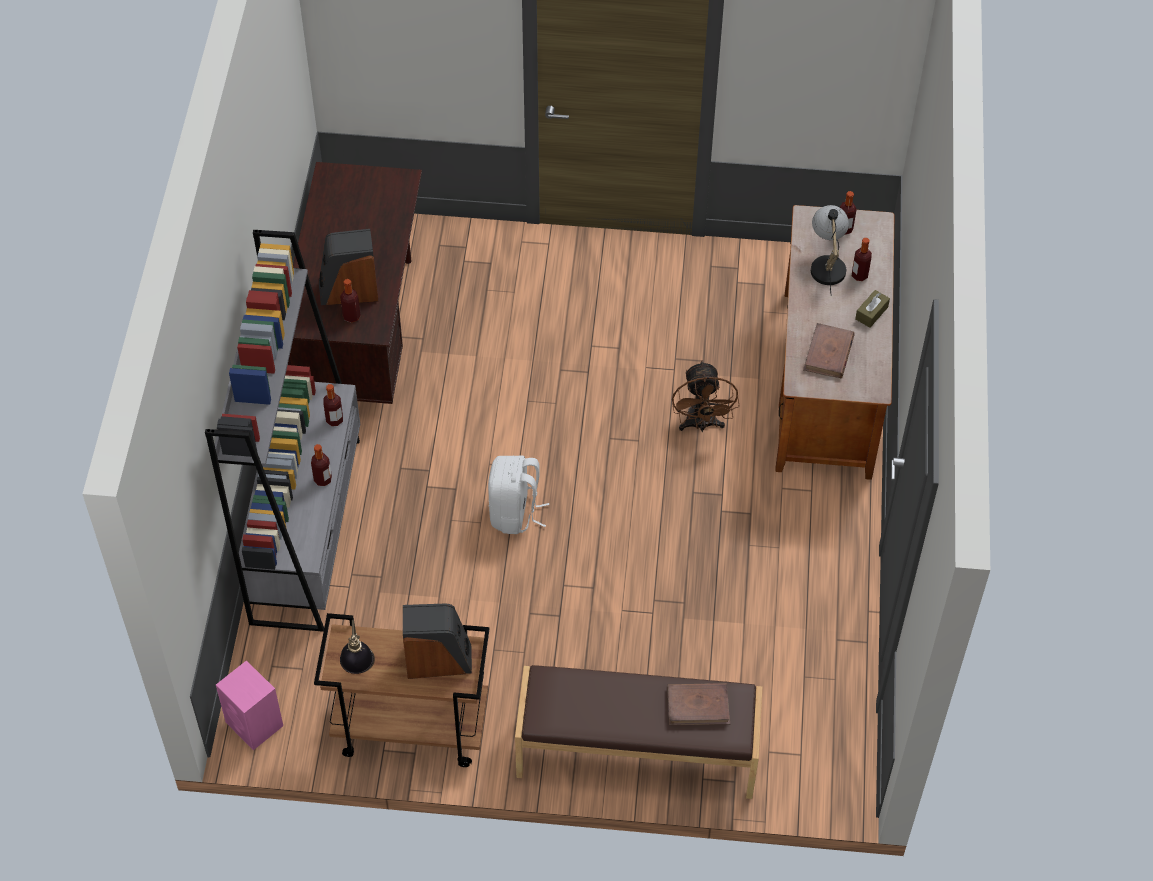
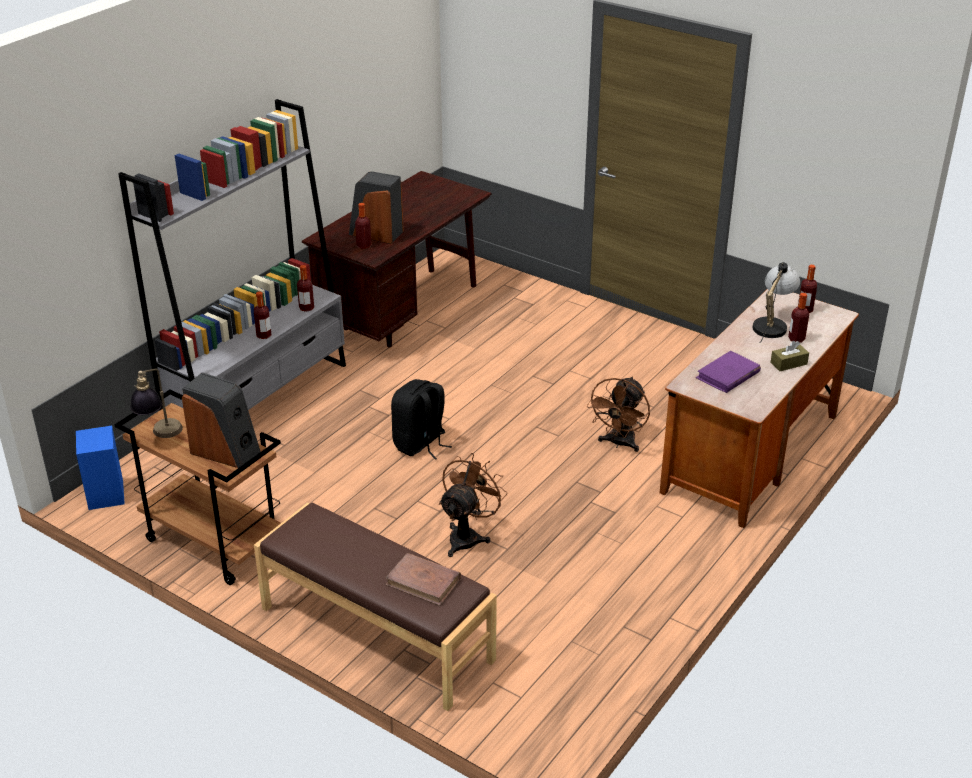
camera: 30 degrees right, 20 degrees down
(255, 725) = (106, 495): pink speaker -> blue speaker
(515, 513) = (420, 444): white backpack -> black backpack
(639, 605) = (468, 536): none -> brown fan
(828, 353) = (728, 375): brown book -> purple book

